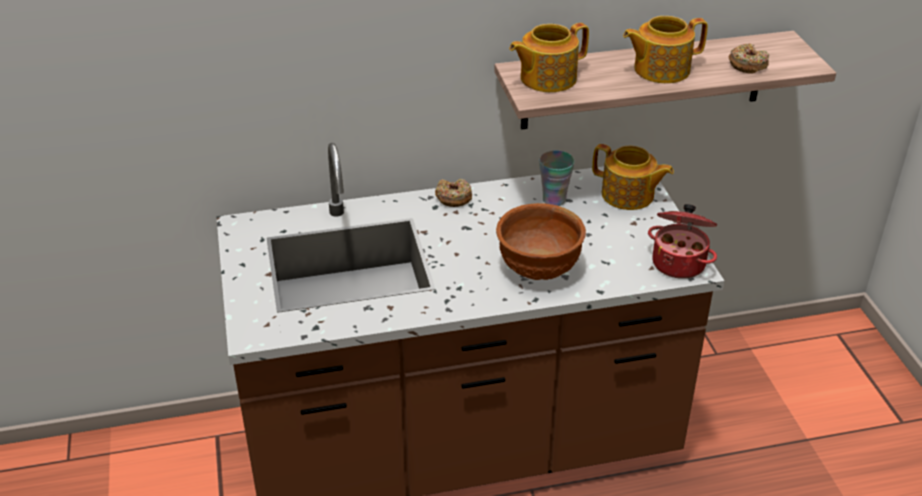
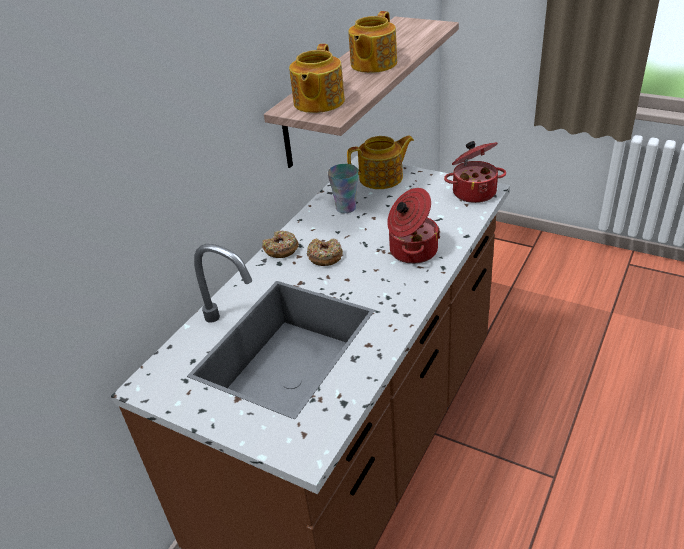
camera: 45 degrees left, 0 degrees up
(537, 269) = (412, 251): brown bowl -> cooking pot
(747, 65) = (411, 39): donut -> donut (325, 257)

